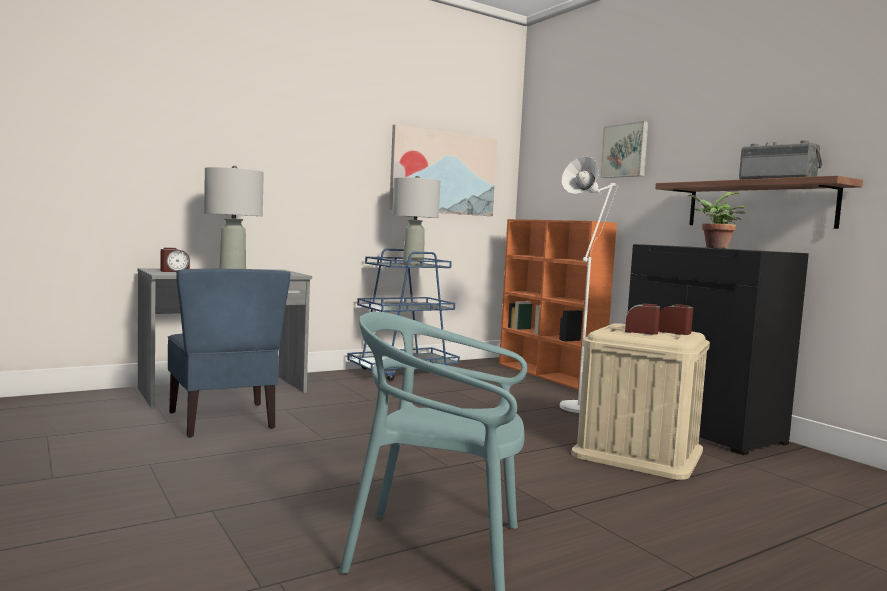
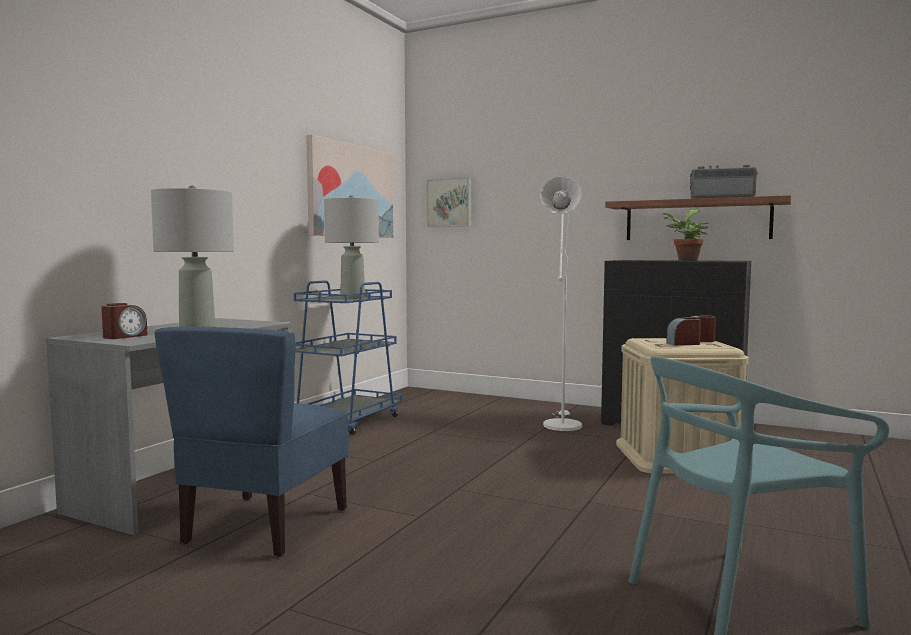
camera: 30 degrees left, 0 degrees up
(223, 420) = (265, 526): blue chair -> blue chair turned 75 degrees clockwise
(549, 375) = (479, 399): orange bookcase -> none
(625, 151) = (547, 169): picture -> picture (450, 202)

